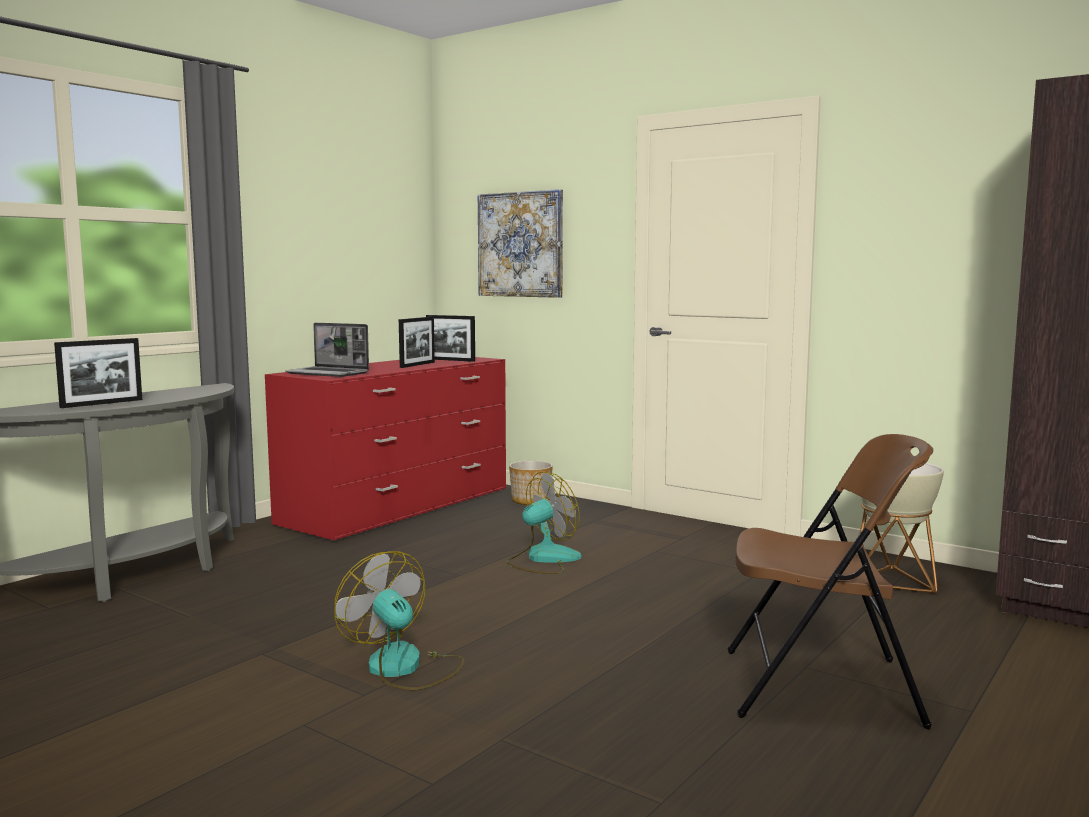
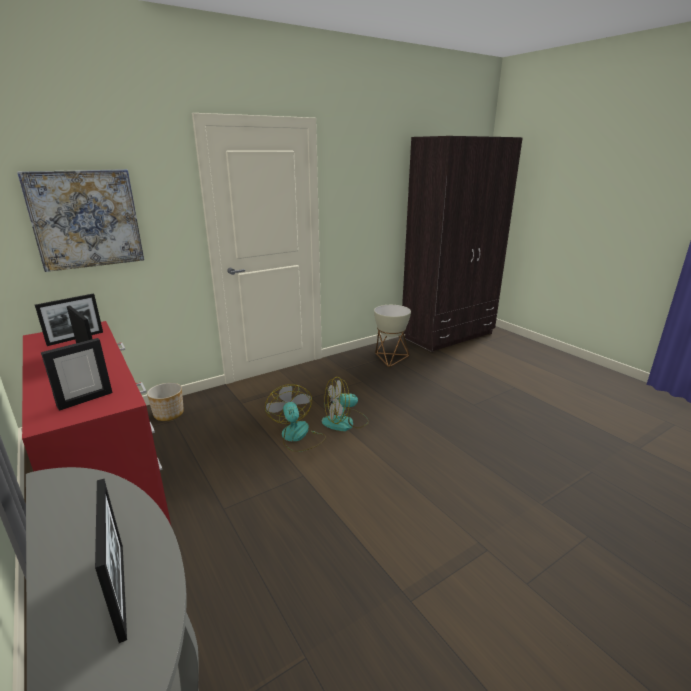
camera: 70 degrees left, 15 degrees up
(329, 373) = (85, 400): laptop -> picture frame
(404, 668) = (451, 526): fan -> fan (345, 422)
(820, 687) = (493, 407): brown chair -> none

